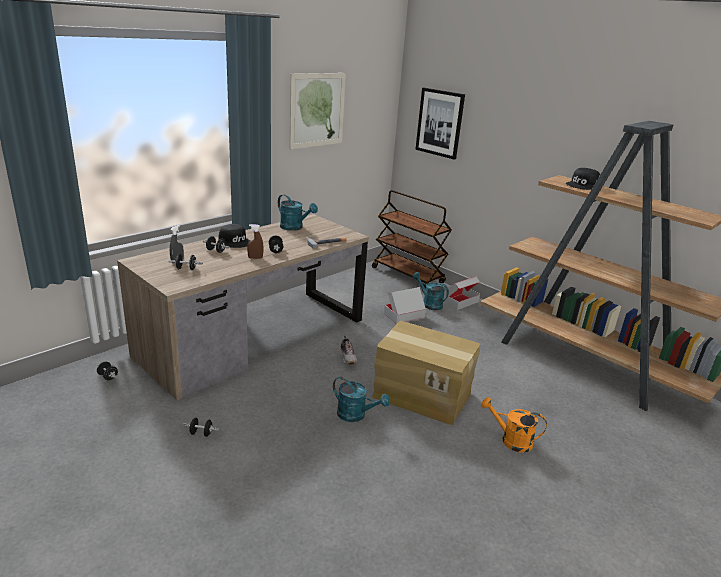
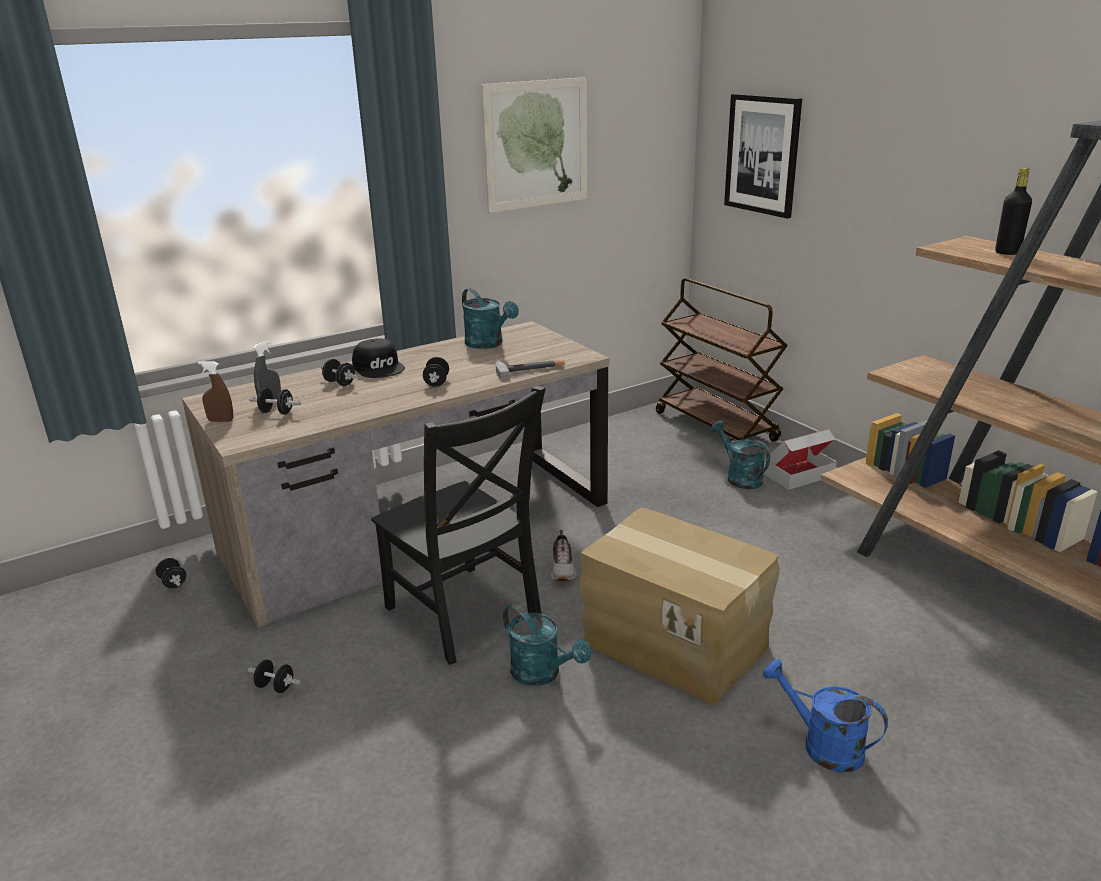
camera: 15 degrees right, 0 degrees up
(255, 258) = (396, 395): brown spray bottle -> brown spray bottle (221, 420)
(301, 386) = (465, 615): none -> black chair
(404, 315) = (687, 496): cardboard box -> none
(510, 440) = (822, 745): orange watering can -> blue watering can
(583, 185) = (1007, 252): black cap -> black bottle

